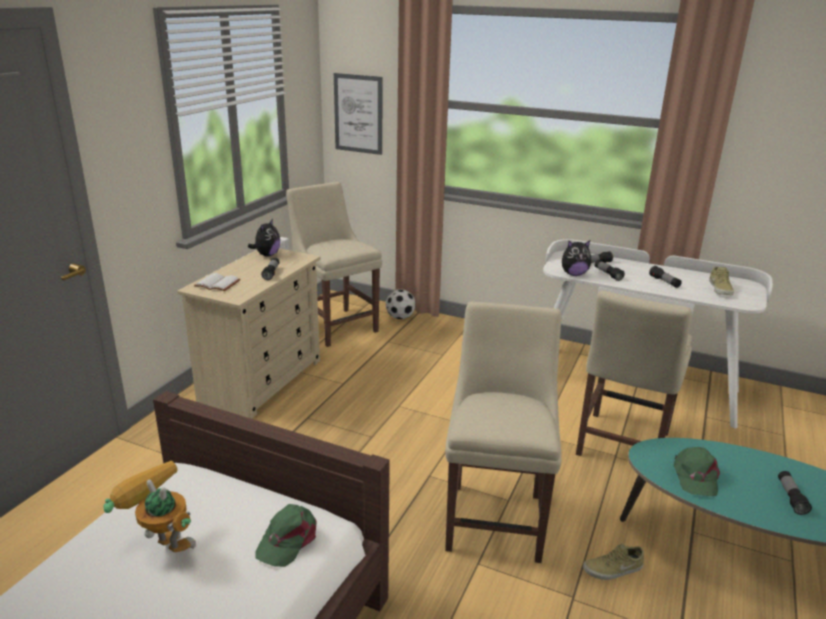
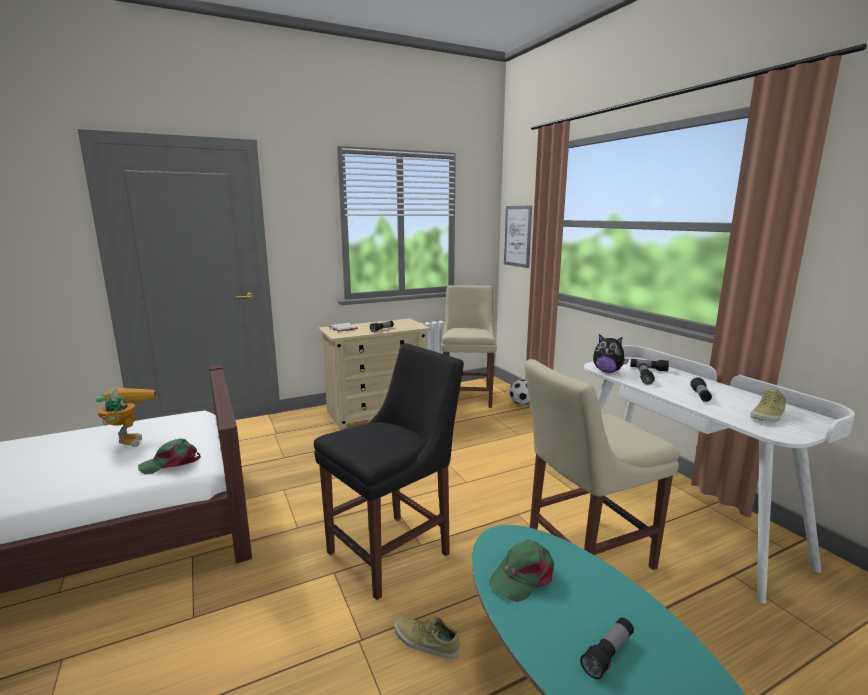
camera: 40 degrees right, 10 degrees down
(267, 255) = (400, 322): plush toy -> none
(496, 517) = (394, 550): beige chair -> black chair

